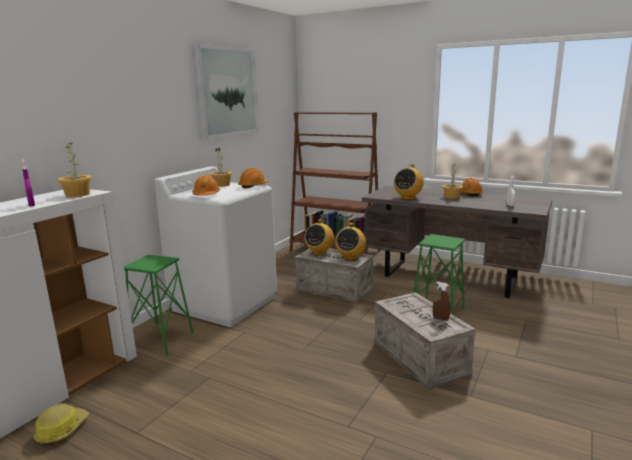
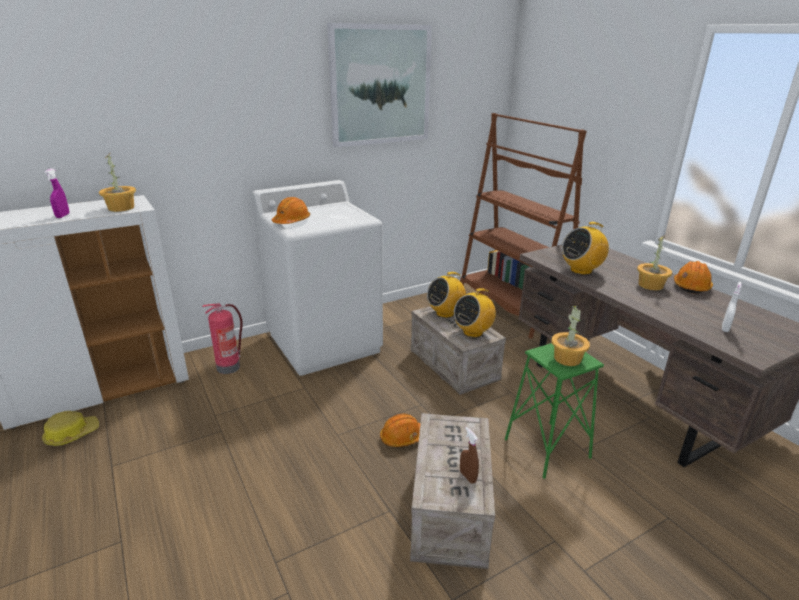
camera: 30 degrees right, 10 degrees up
(161, 339) = (229, 367): green stool -> fire extinguisher
(221, 185) = (333, 207): potted plant -> potted plant (567, 359)
(253, 186) = (360, 217): orange hard hat -> orange hard hat (402, 438)

